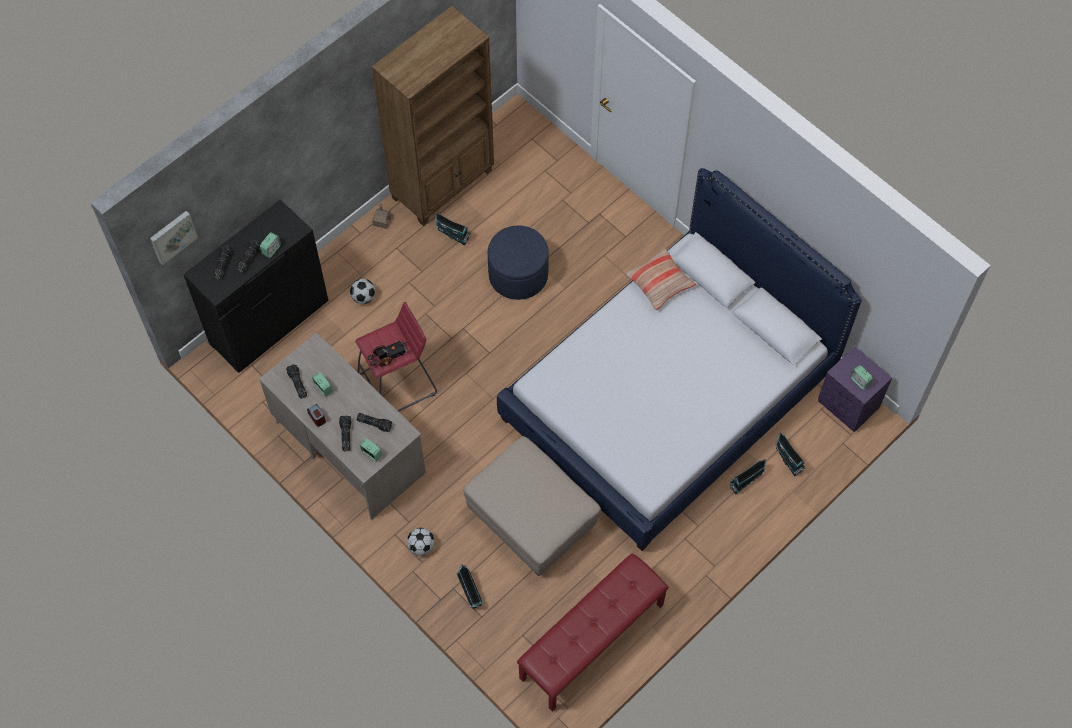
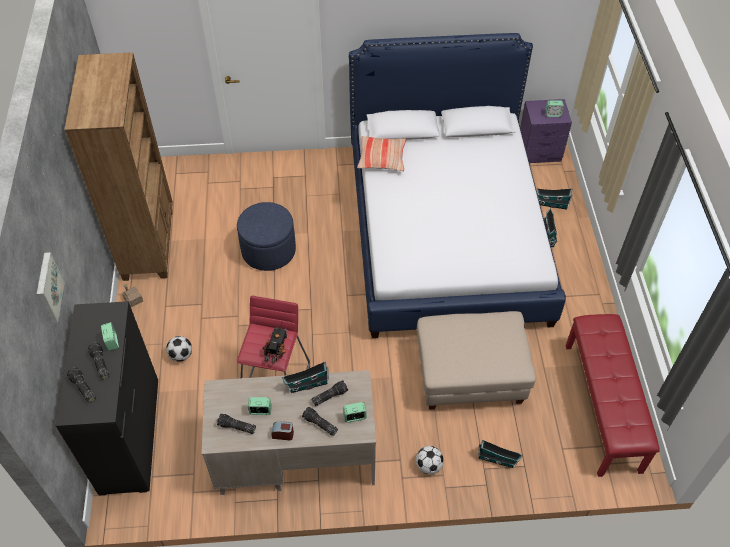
camera: 50 degrees left, 10 degrees down
(172, 236) = (28, 385): picture -> picture (47, 288)
(452, 234) = (193, 265): toy house -> toy house (306, 384)

